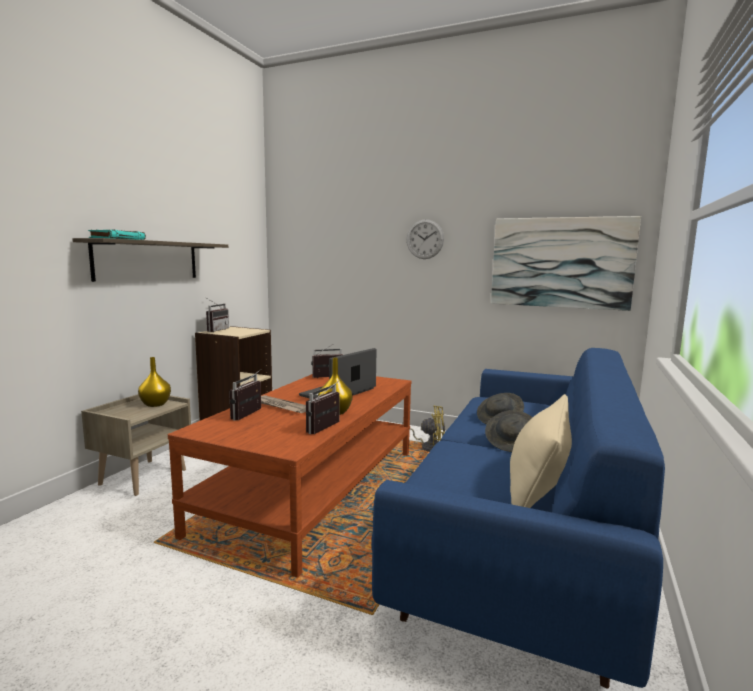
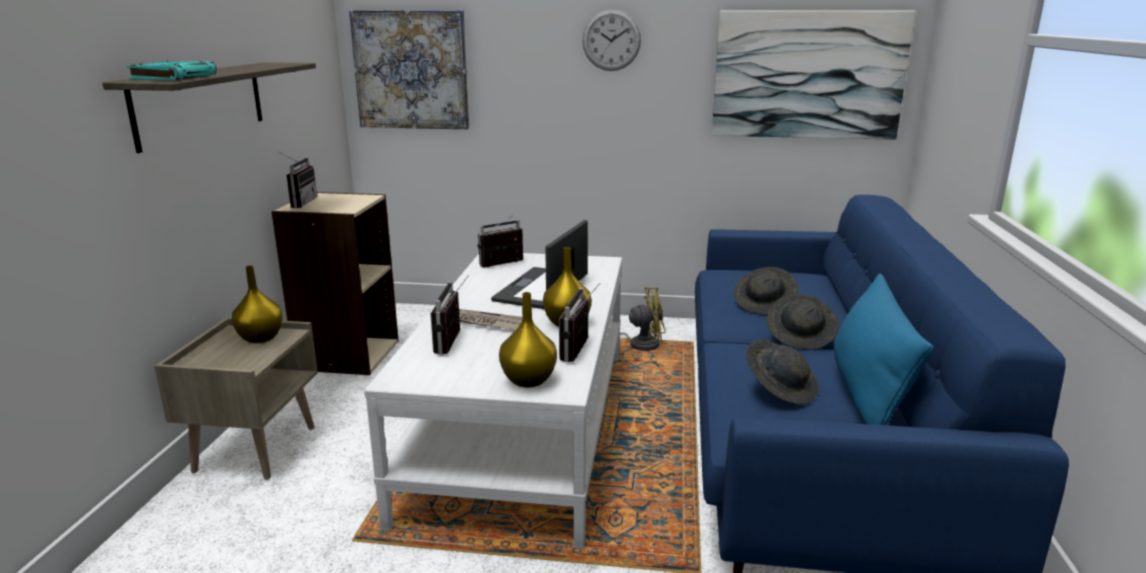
camera: 15 degrees left, 10 degrees up
(274, 441) = (529, 380): none -> yellow vase
(305, 258) = (411, 70): none -> picture
(313, 489) = (523, 428): brown coffee table -> white coffee table
(464, 474) = (780, 389): none -> grey hat
(538, 486) = (867, 392): beige pillow -> blue pillow

